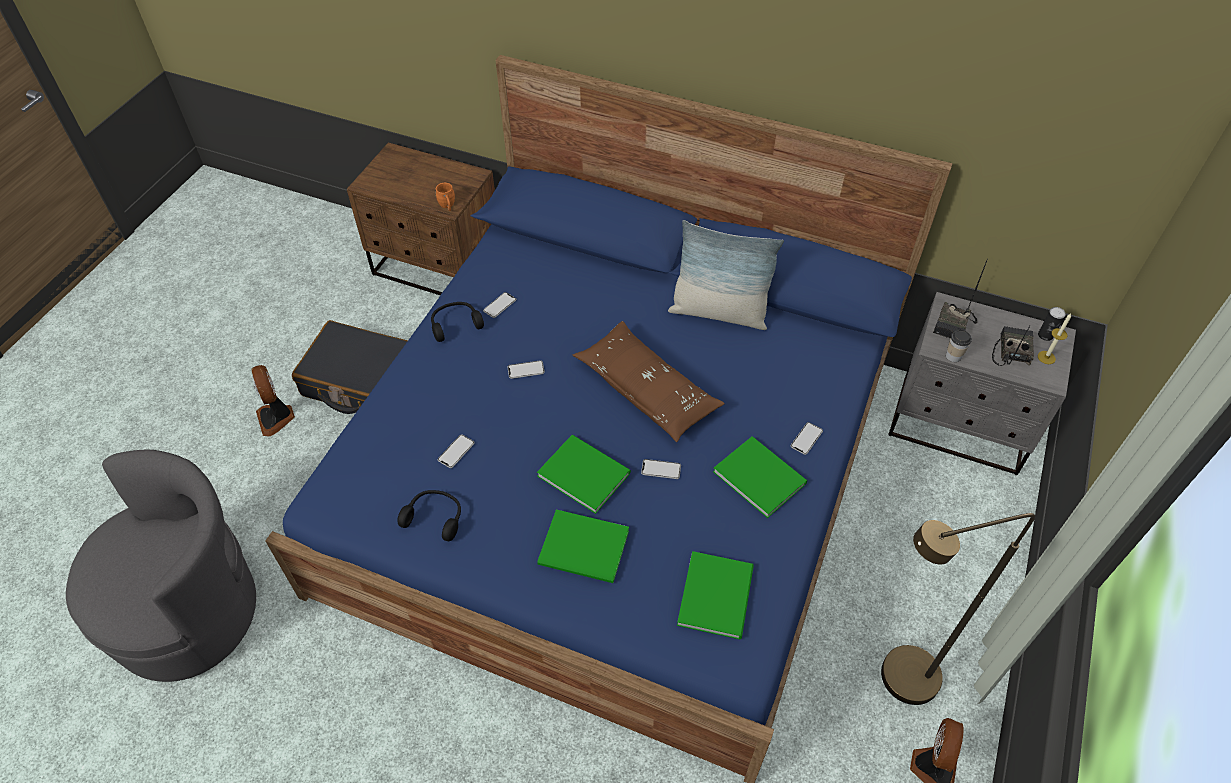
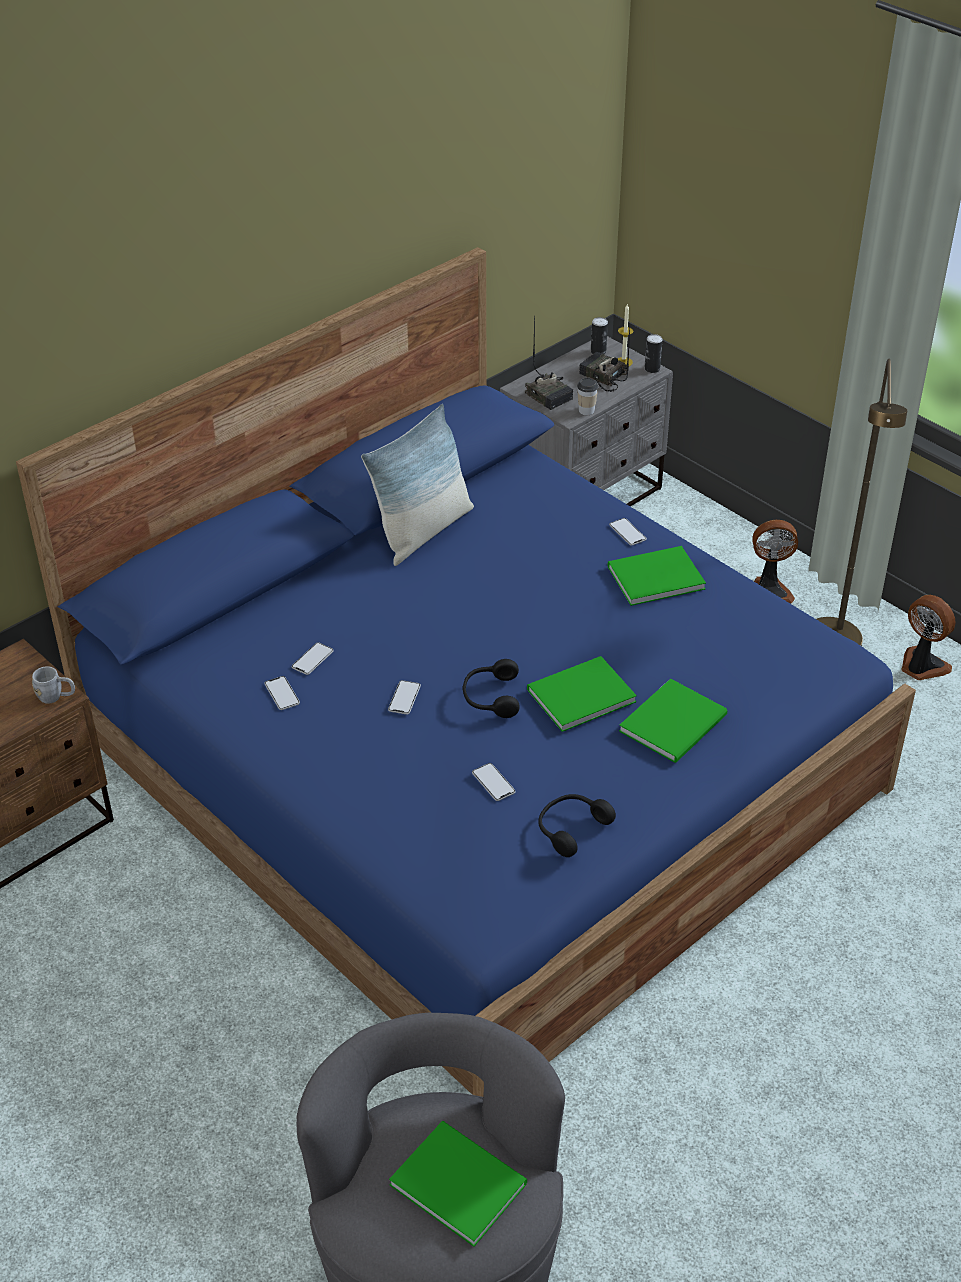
camera: 65 degrees left, 10 degrees down
(276, 418) = (158, 1090): fan -> fan (768, 591)
(361, 381) = (162, 974): black suitcase -> none
(447, 206) = (56, 697): orange mug -> grey mug
(455, 324) = (284, 740): black headphones -> black headphones (490, 697)
(647, 389) = (495, 616): brown pillow -> none
(661, 469) = (606, 640): phone -> phone (312, 659)
(718, 594) = (772, 649): green book -> green book (457, 1180)
(1054, 380) = (652, 369): none -> can

